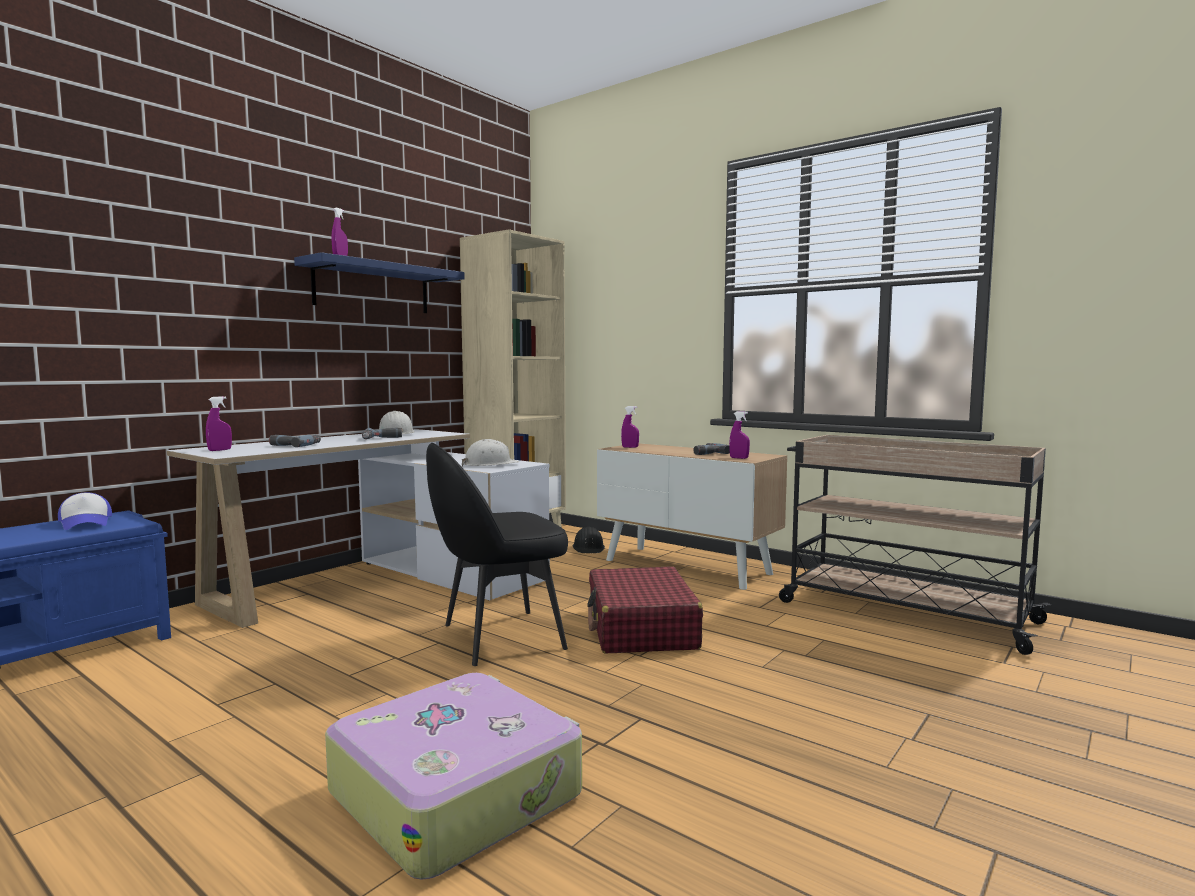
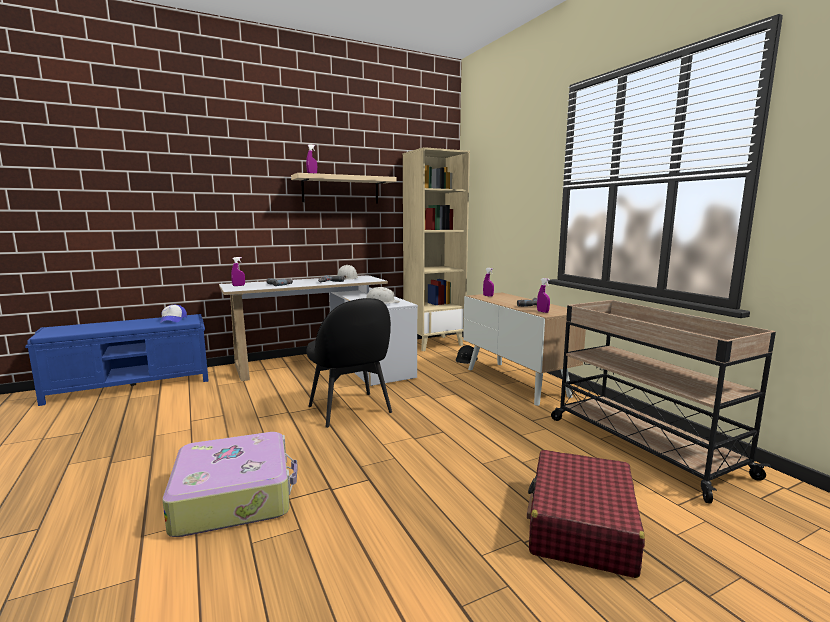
camera: 25 degrees right, 5 degrees up
(372, 288) = (341, 190): blue shelf -> beige shelf
(499, 637) = (350, 410): black chair -> black chair turned 120 degrees counterclockwise
(641, 628) = (436, 420): red suitcase -> red suitcase (581, 525)

